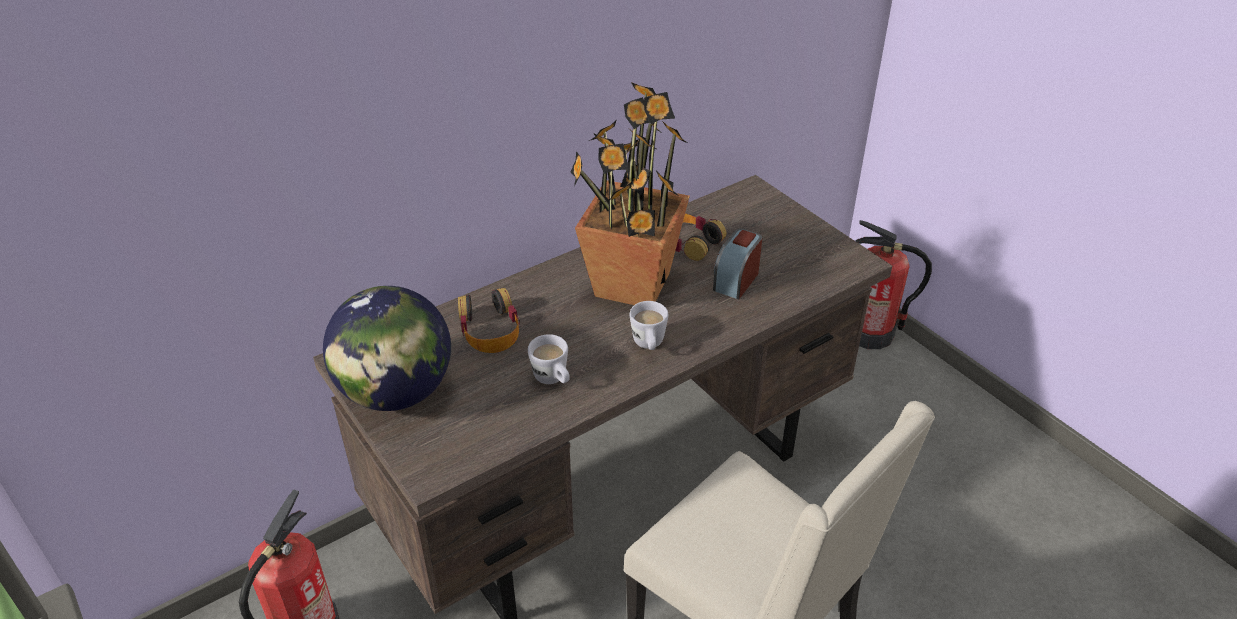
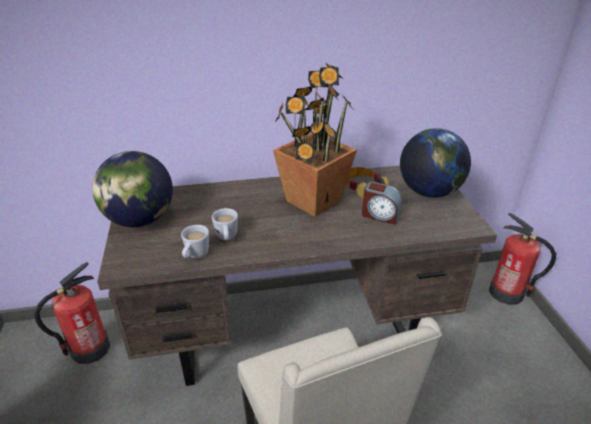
camera: 25 degrees right, 5 degrees down
(490, 329) = (215, 202): headphones -> none
(649, 345) = (297, 236): white mug -> white mug (195, 256)
(736, 280) = (380, 215): alarm clock -> alarm clock turned 120 degrees counterclockwise
(777, 226) = (429, 192): none -> globe

